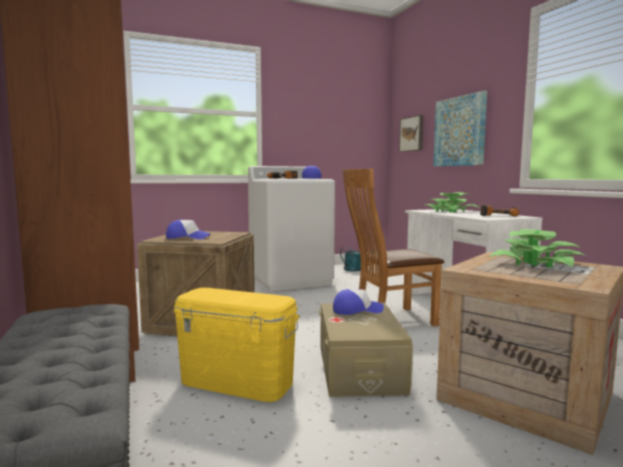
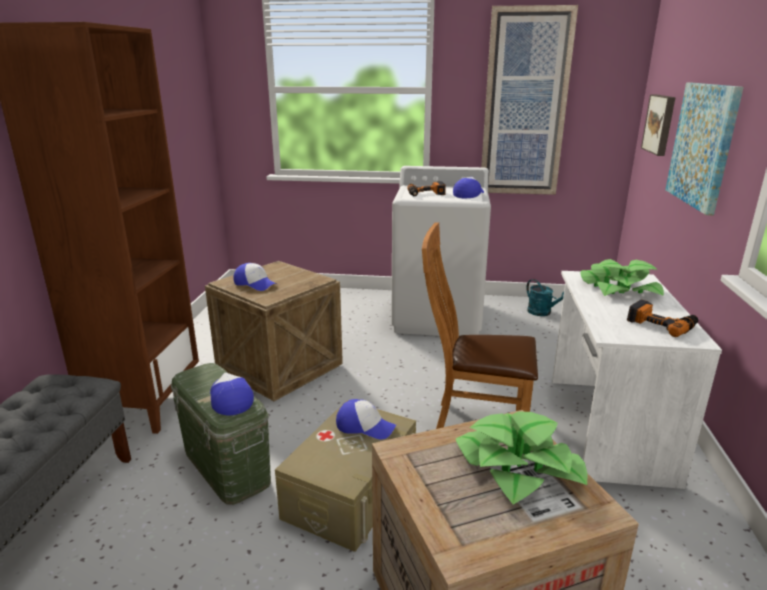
camera: 30 degrees right, 15 degrees up
(237, 382) = (226, 466): yellow storage box -> green storage box
(257, 298) = (229, 399): none -> cap
(323, 127) = (525, 104): none -> picture

